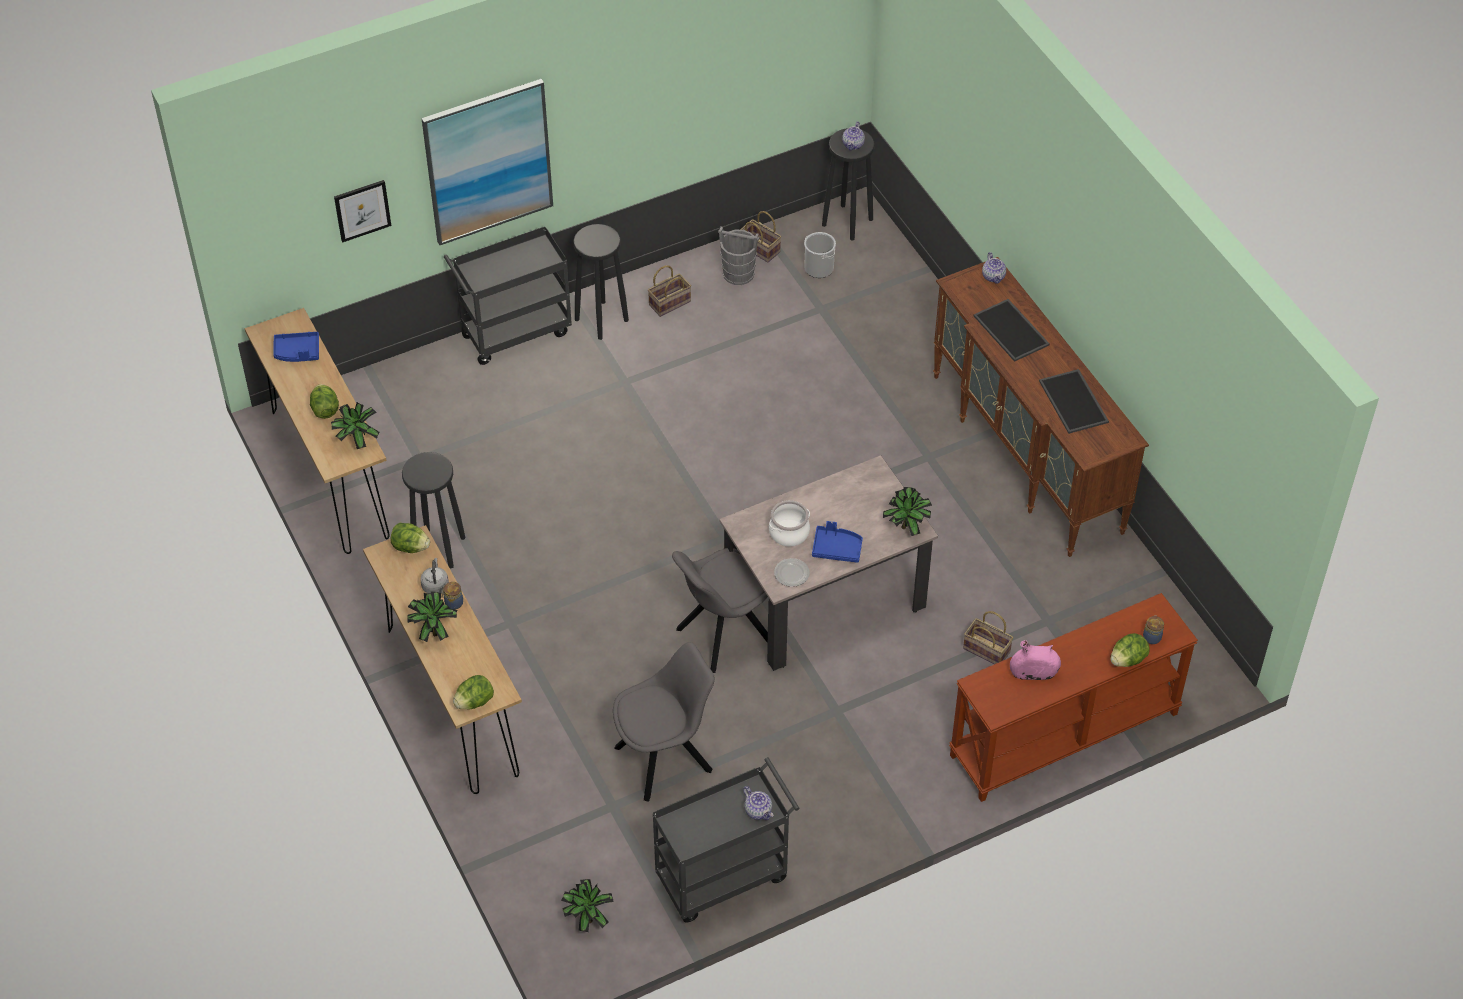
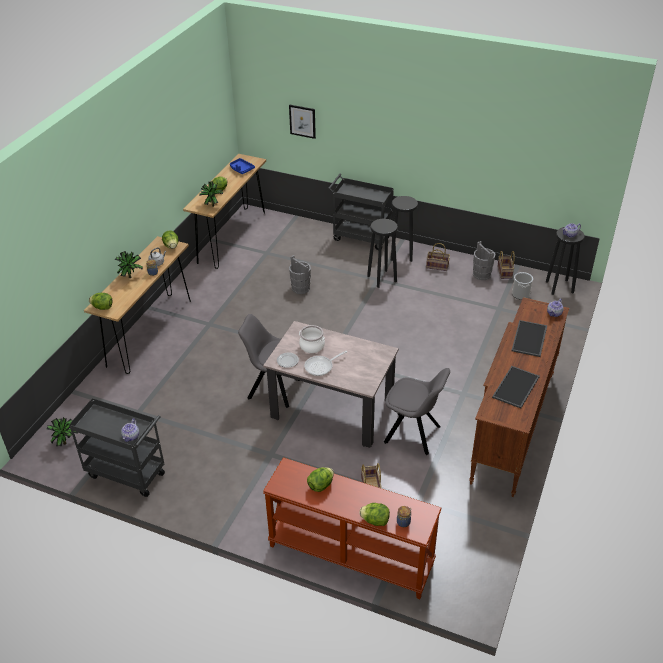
camera: 50 degrees right, 10 degrees down
(438, 548) = (227, 283): black stool -> black stool (381, 278)
(488, 161) = (369, 129): picture -> none
(547, 474) = (300, 288): none -> grey bucket
(664, 759) = (181, 413): grey chair -> grey chair (413, 434)
(836, 548) = (321, 366): blue tray -> frying pan
(907, 528) = (364, 383): potted plant -> none
(1033, 673) = (320, 485): pink vase -> lettuce

